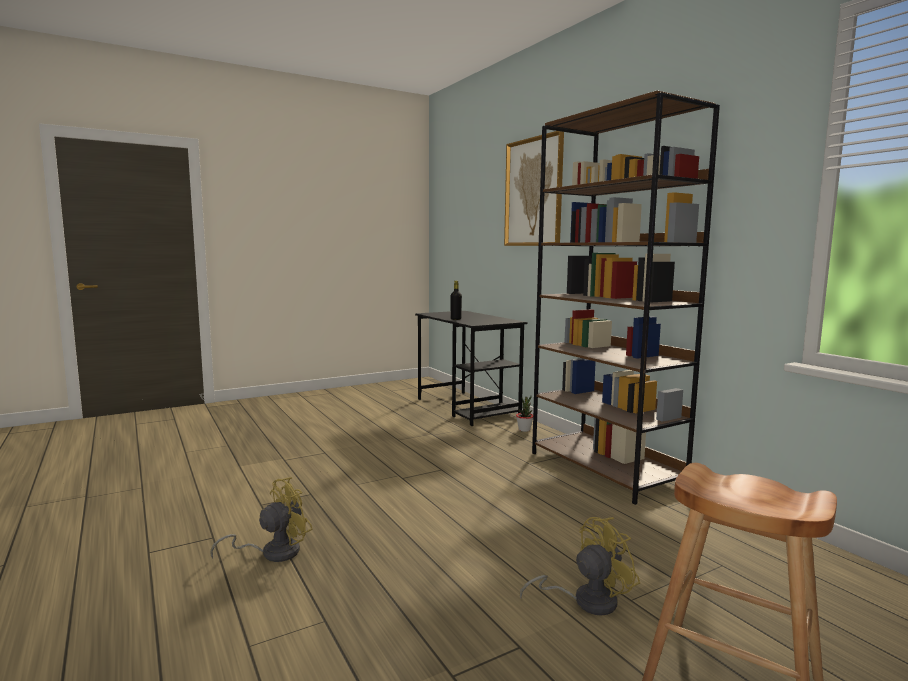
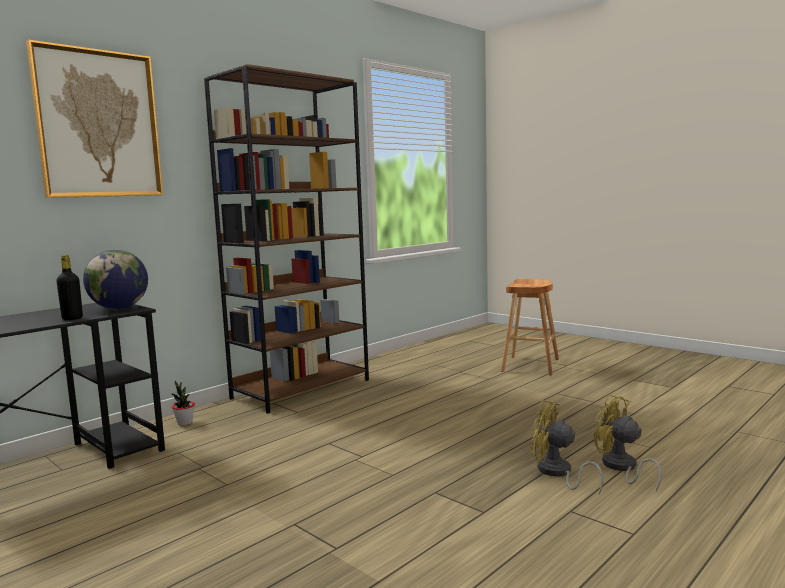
camera: 105 degrees left, 0 degrees up
(482, 322) = (119, 308): none -> globe
(585, 601) = (501, 385): yellow fan -> yellow fan (621, 468)

